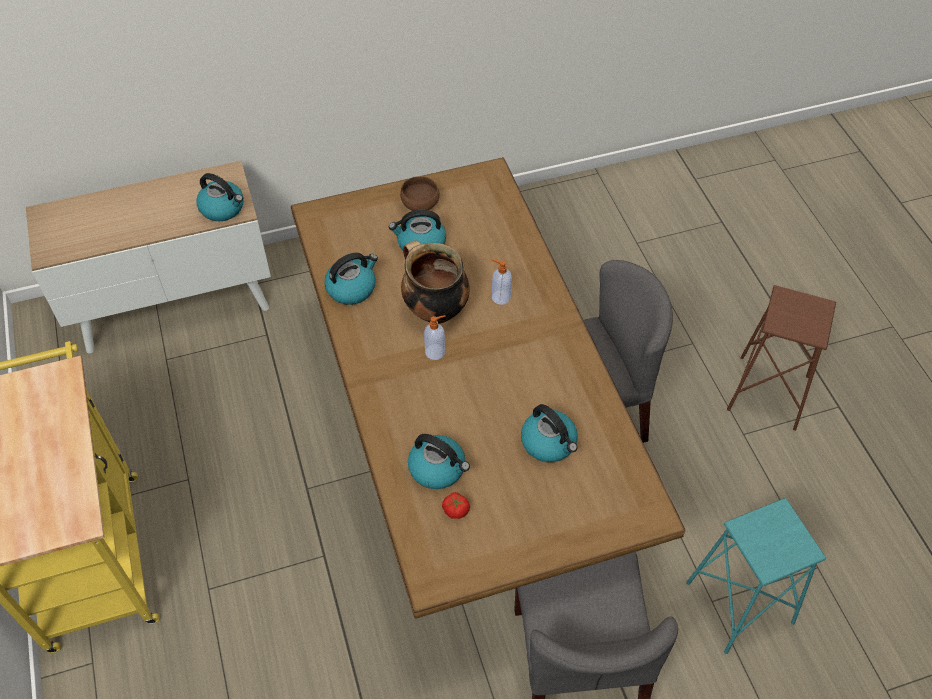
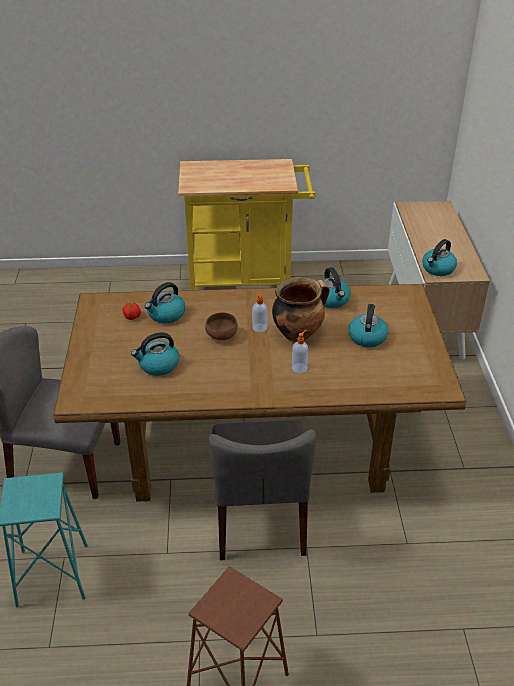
camera: 105 degrees right, 15 degrees down
(421, 204) = (412, 343): brown bowl -> brown bowl (221, 336)

